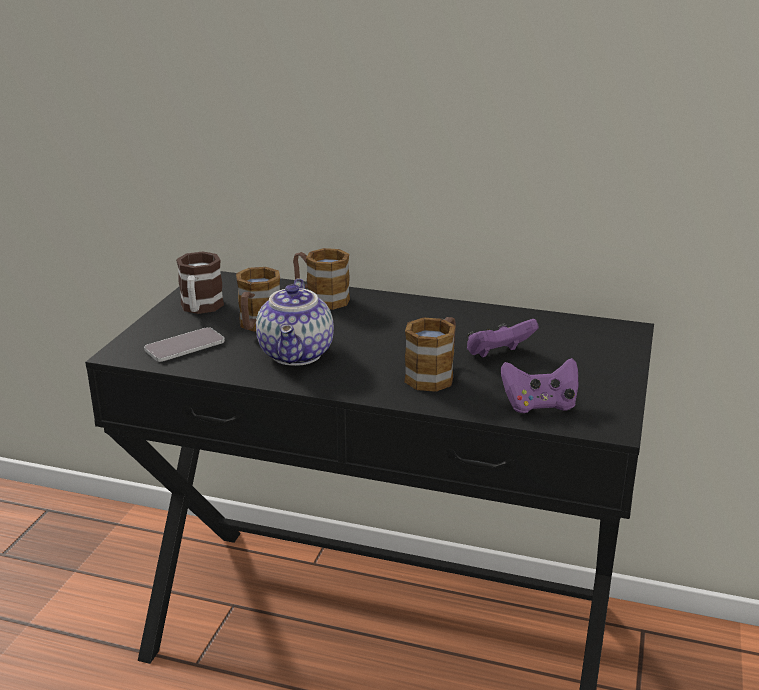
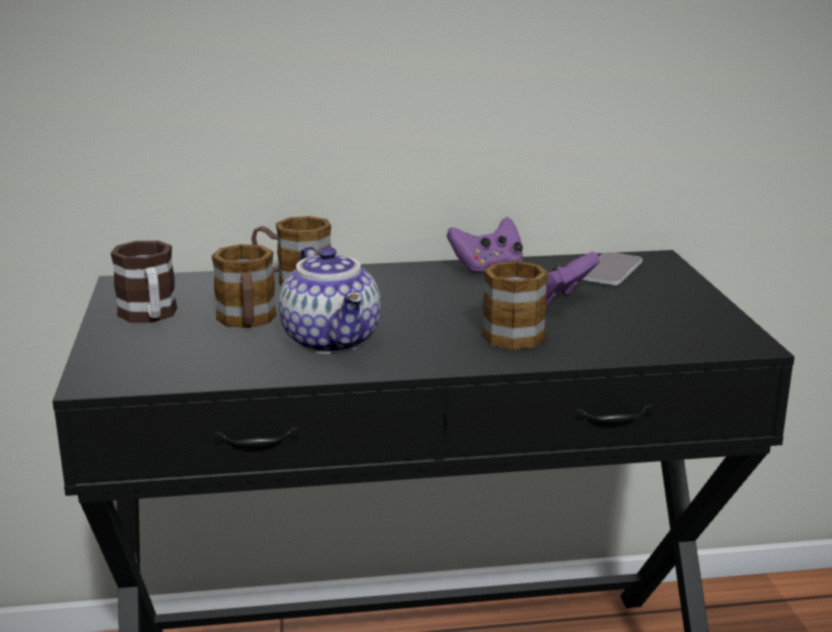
camera: 25 degrees left, 5 degrees down
(185, 346) = (176, 358): phone -> phone (611, 270)
(539, 405) = (656, 339): purple game controller -> purple game controller (487, 267)

